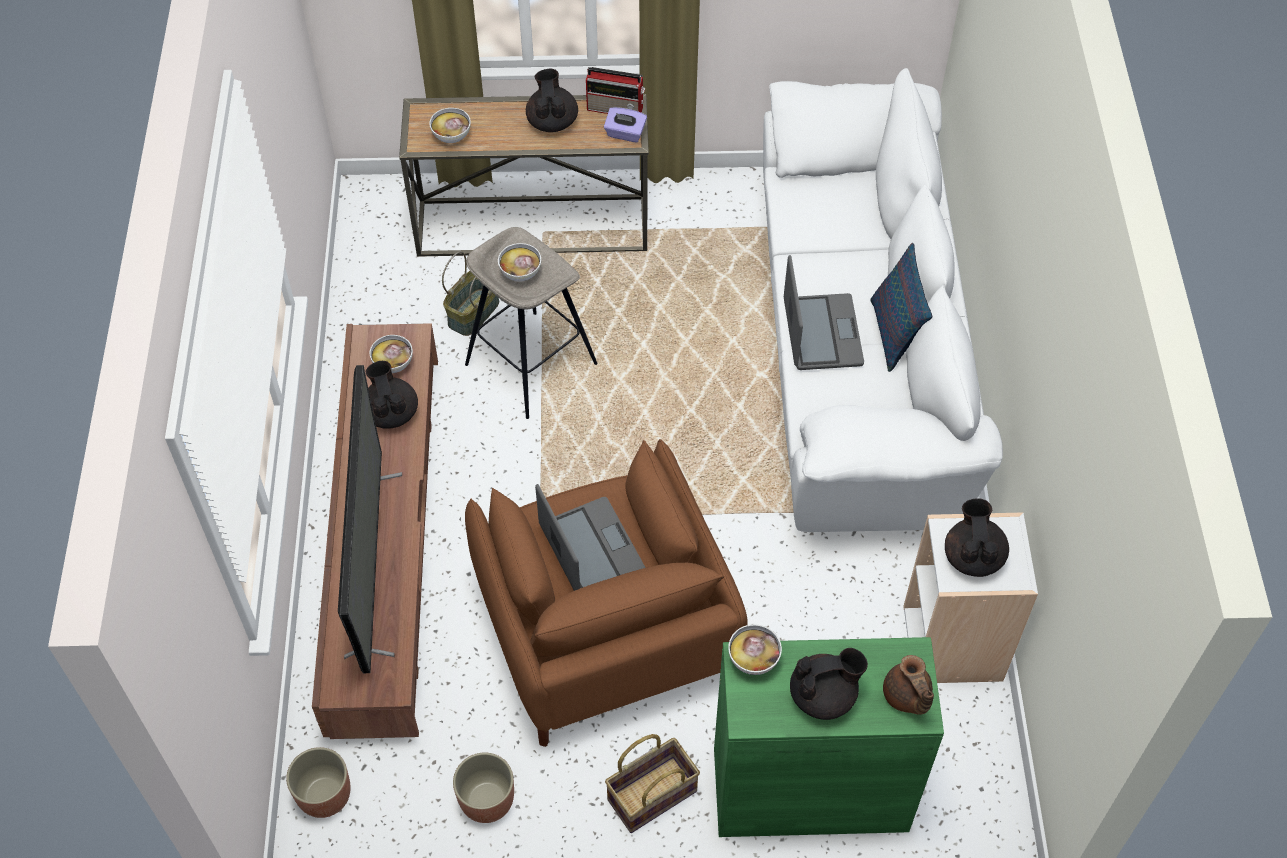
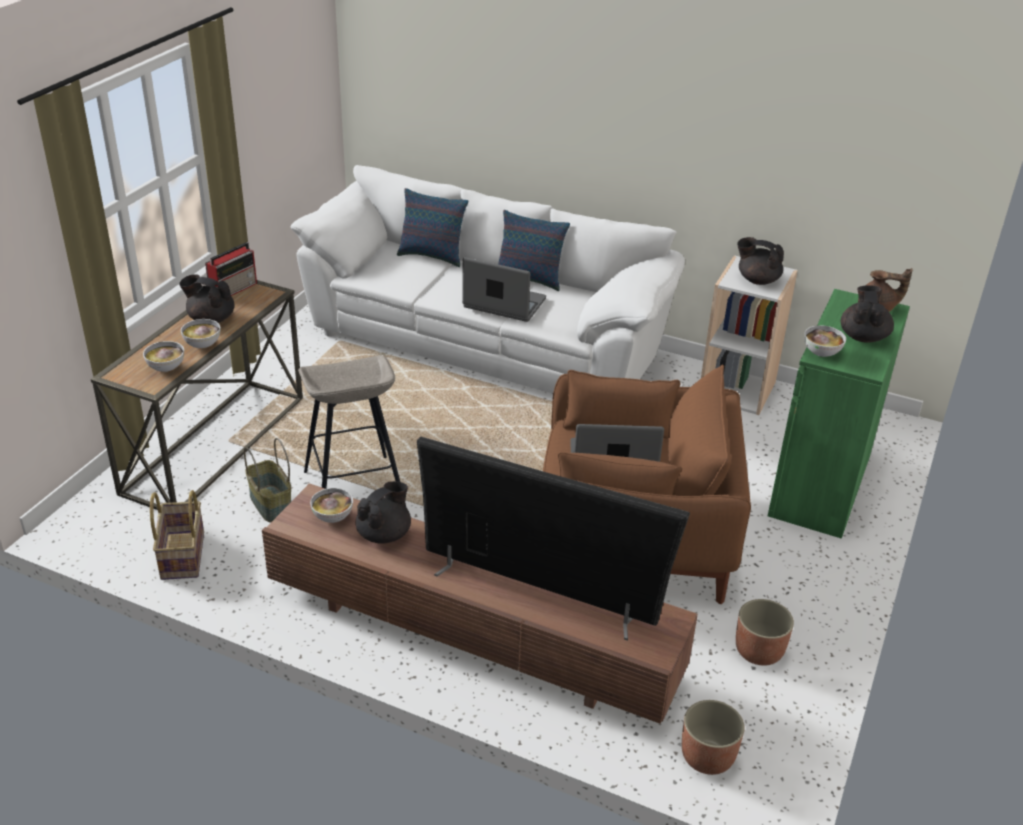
camera: 65 degrees left, 20 degrees down
(391, 413) = (384, 534): black teapot -> black teapot turned 120 degrees clockwise
(520, 273) = (348, 382): bowl -> bowl (203, 345)
(625, 134) = (264, 293): purple tissue box -> none
(651, 794) = (792, 559): basket -> basket (181, 555)
(872, 225) = (432, 257): none -> blue pillow

